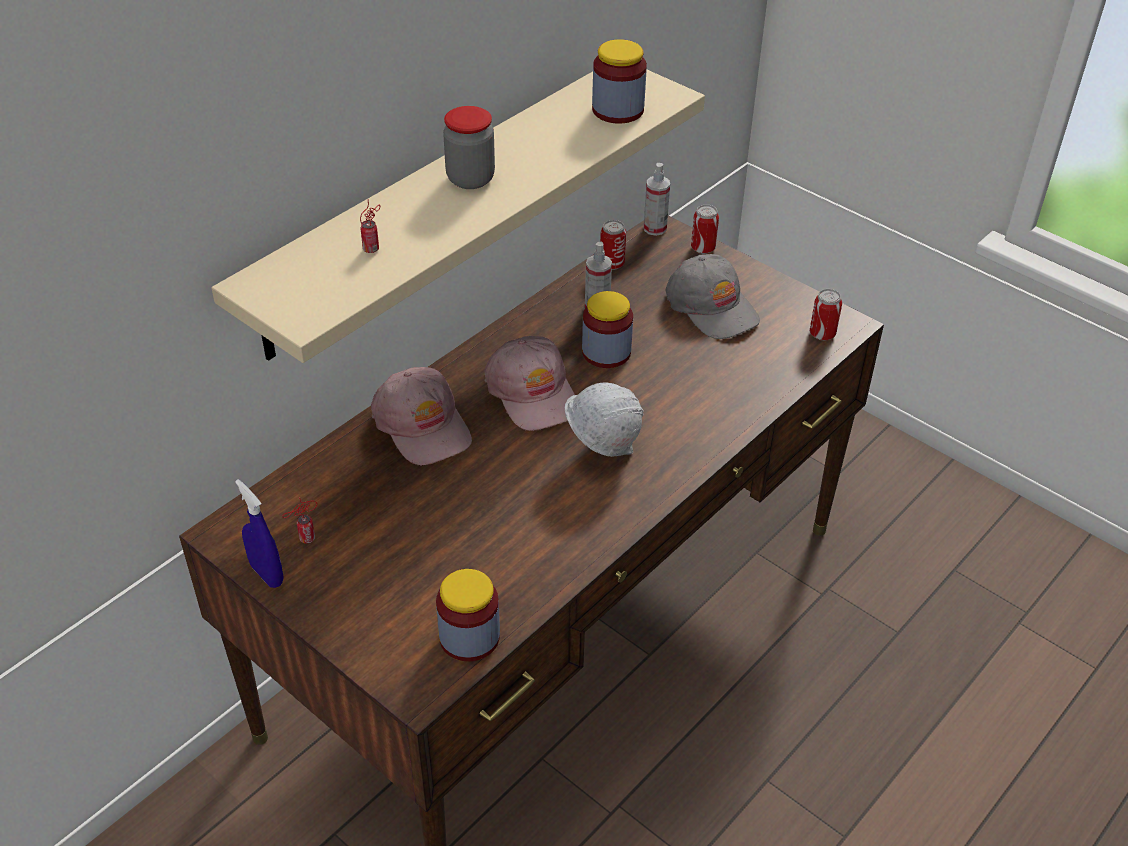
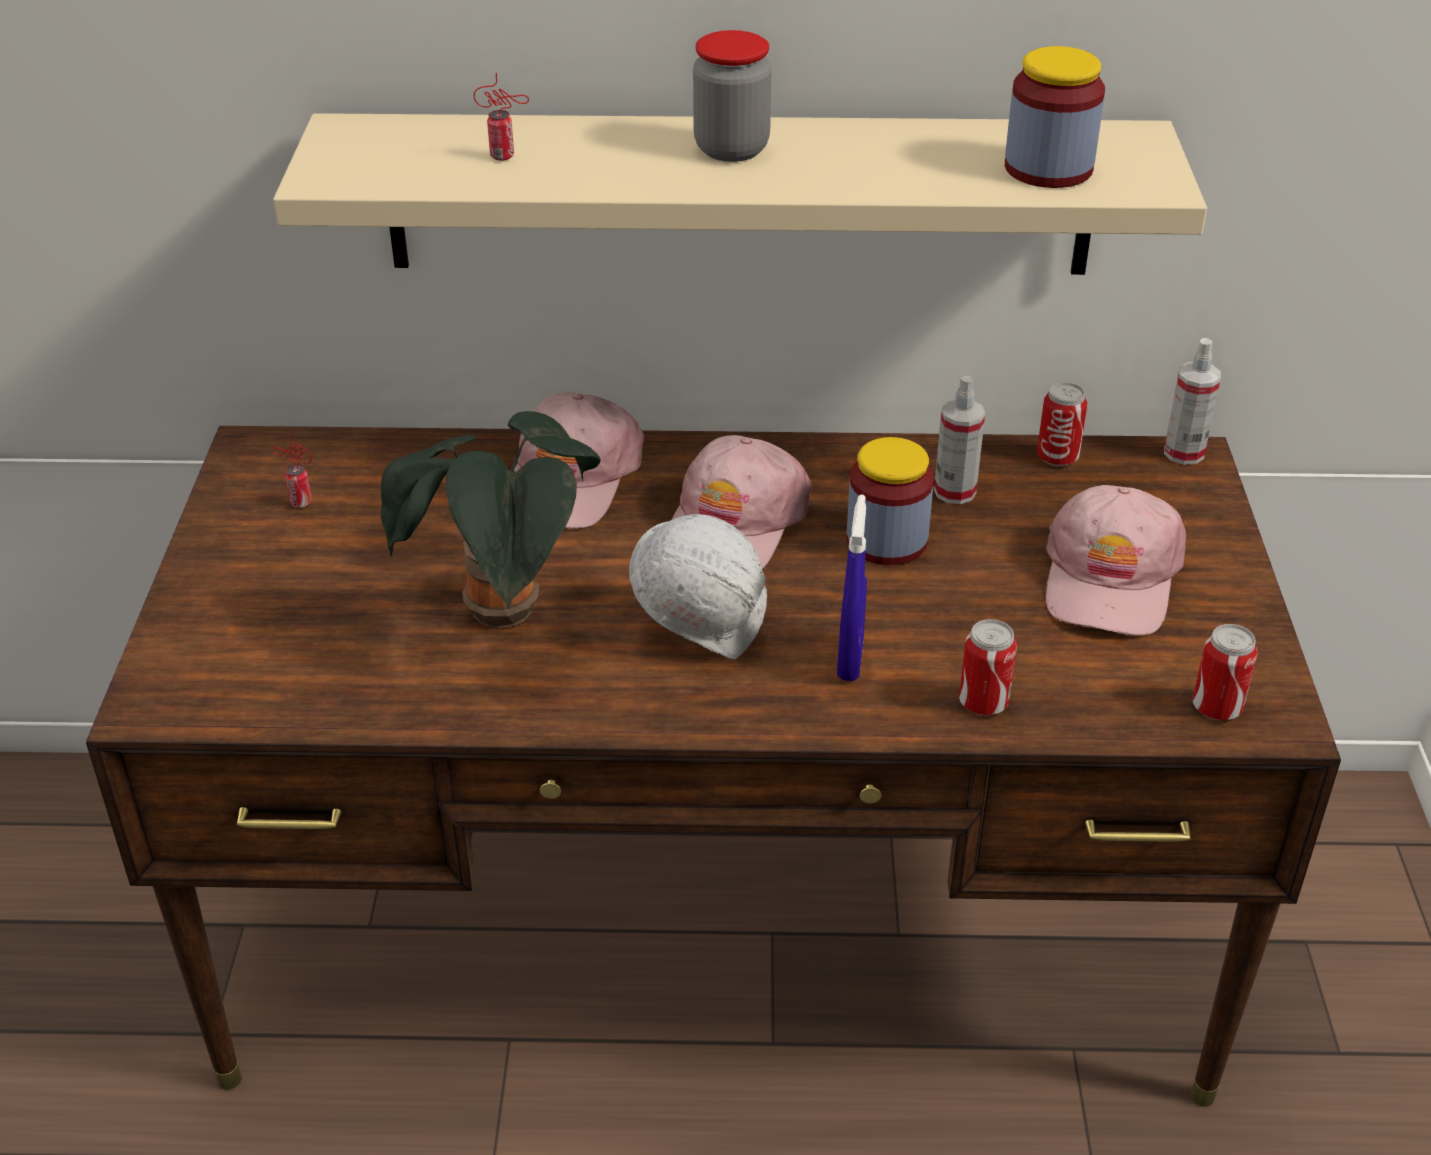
camera: 50 degrees right, 5 degrees down
(266, 574) = (221, 507): blue spray bottle -> blue spray bottle (850, 660)
(469, 637) = (270, 698): jar -> none
(507, 512) = (505, 616): none -> potted plant
(703, 248) = (1213, 510): can -> can (983, 703)
(711, 306) = (1110, 578): grey cap -> pink cap

